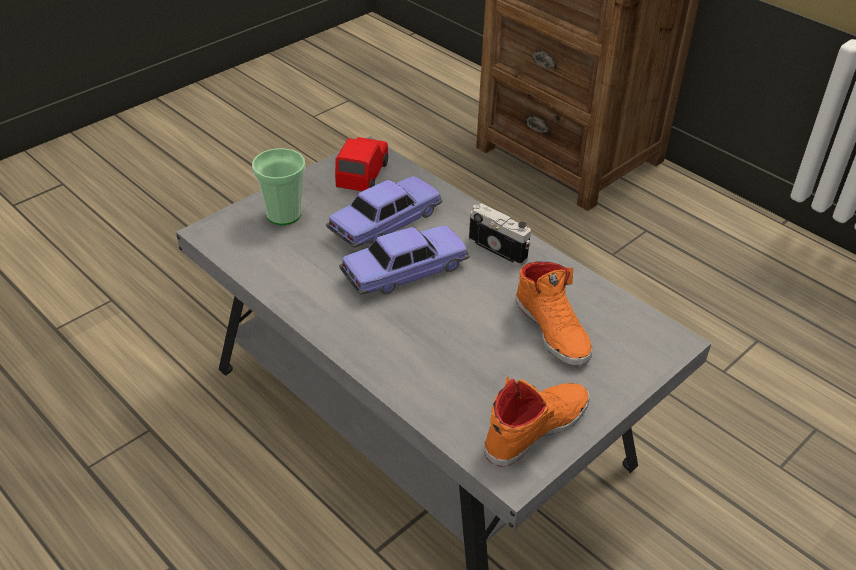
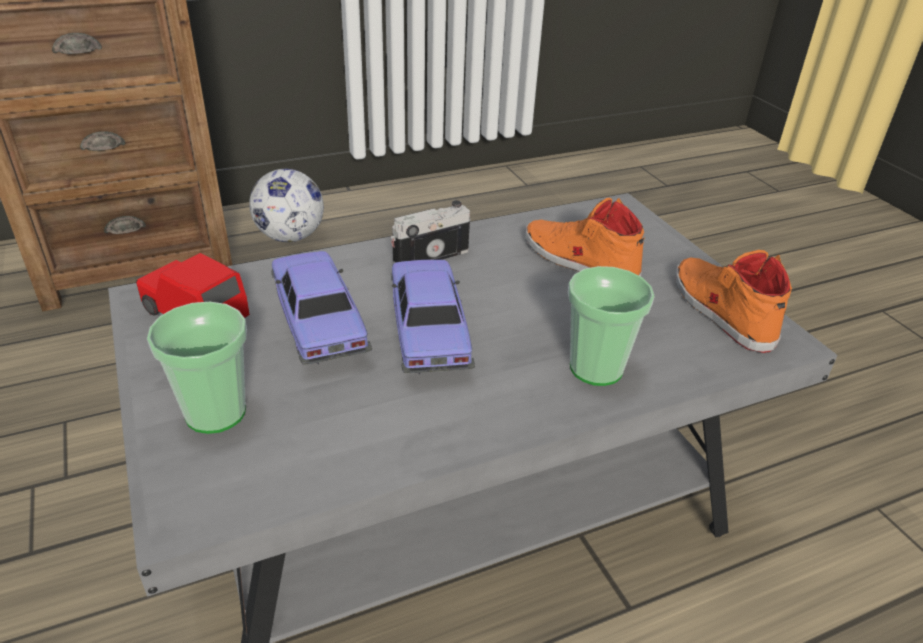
camera: 70 degrees left, 5 degrees down
(409, 361) = (596, 368): none -> cup
(553, 329) = (578, 260): orange shoe -> orange shoe turned 135 degrees counterclockwise
(667, 218) = (290, 237): none -> football

